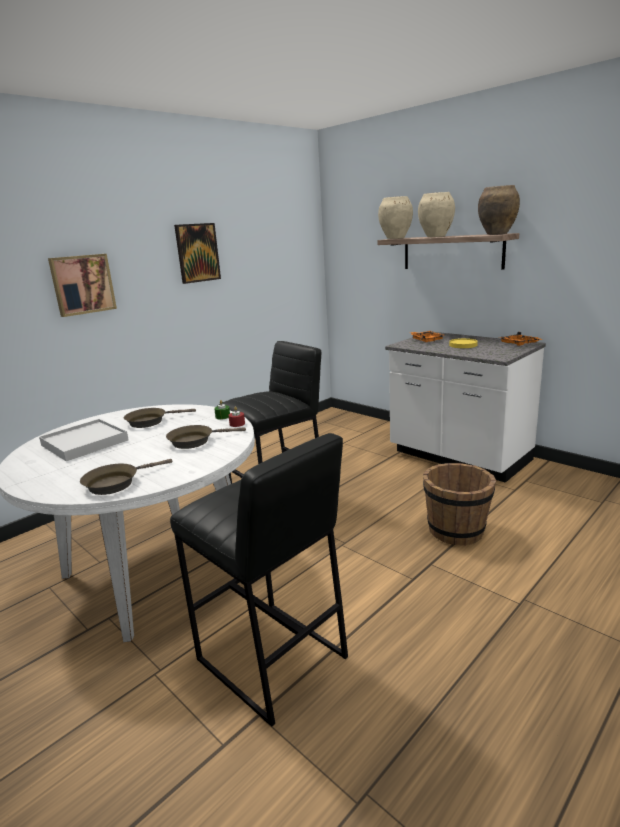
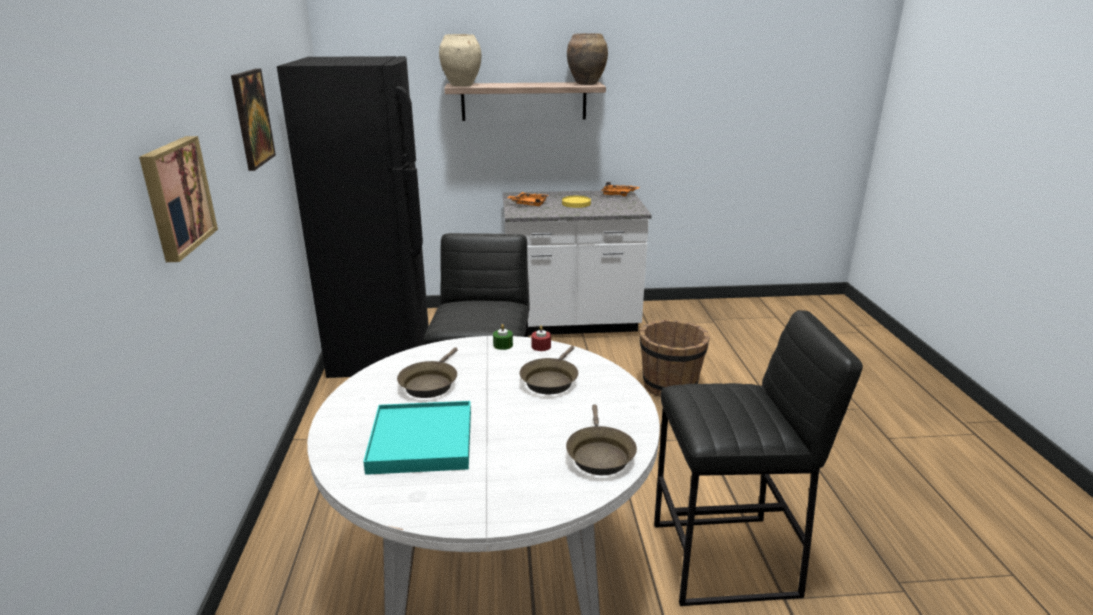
camera: 50 degrees left, 5 degrees up
(85, 443) = (422, 441): white tray -> turquoise tray
(308, 434) = (382, 351): none -> black fridge
(436, 236) = (515, 84): beige vase -> none

